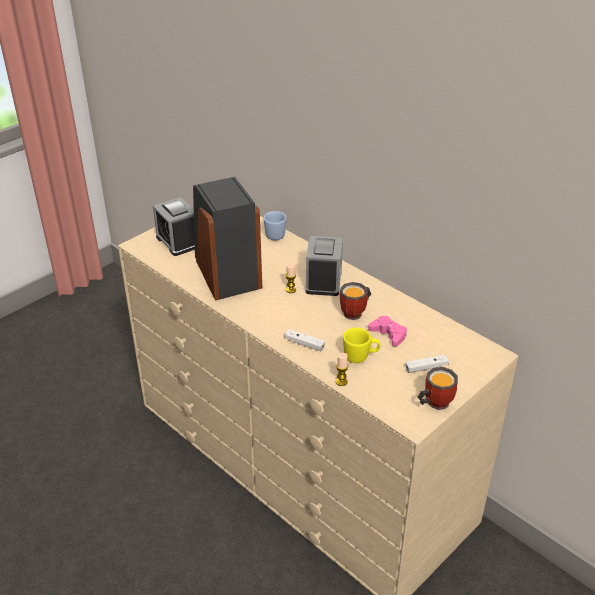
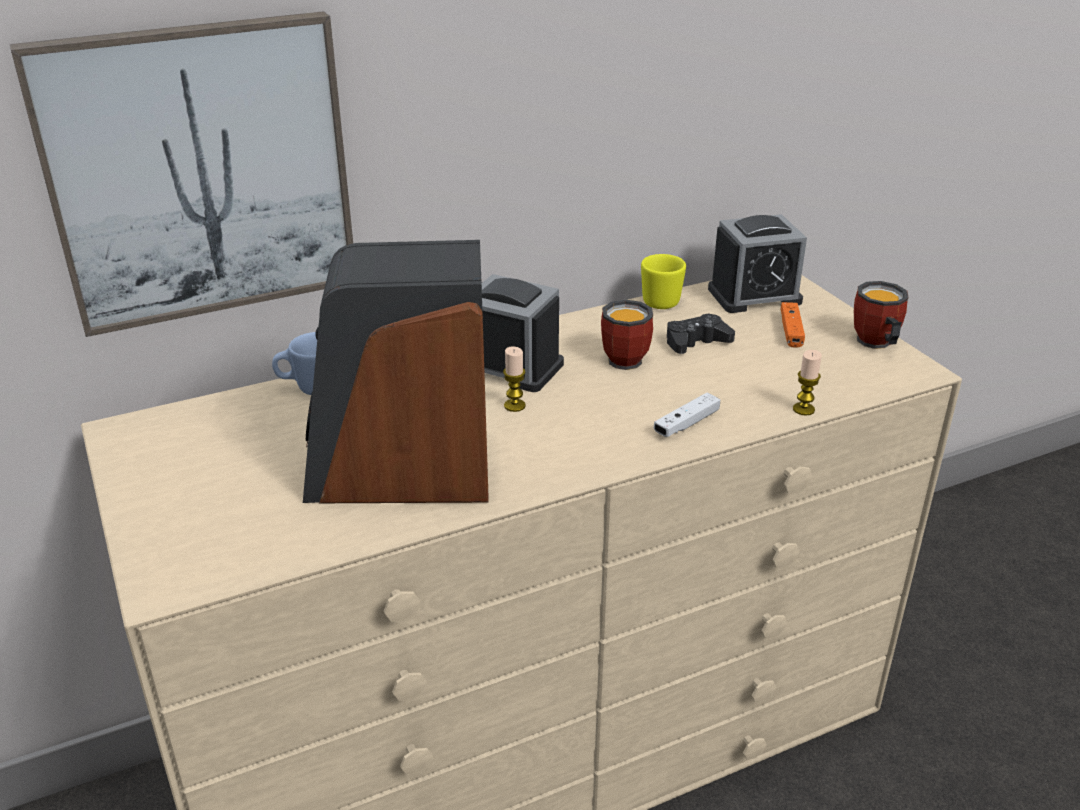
camera: 70 degrees left, 5 degrees down
(178, 241) = (214, 517): alarm clock -> alarm clock (754, 295)
(268, 128) = (200, 173): none -> picture
(360, 357) = (745, 378): yellow mug -> yellow mug (662, 300)
(388, 334) = (696, 342): pink game controller -> black game controller
(426, 367) = (791, 331): white game controller -> orange game controller

